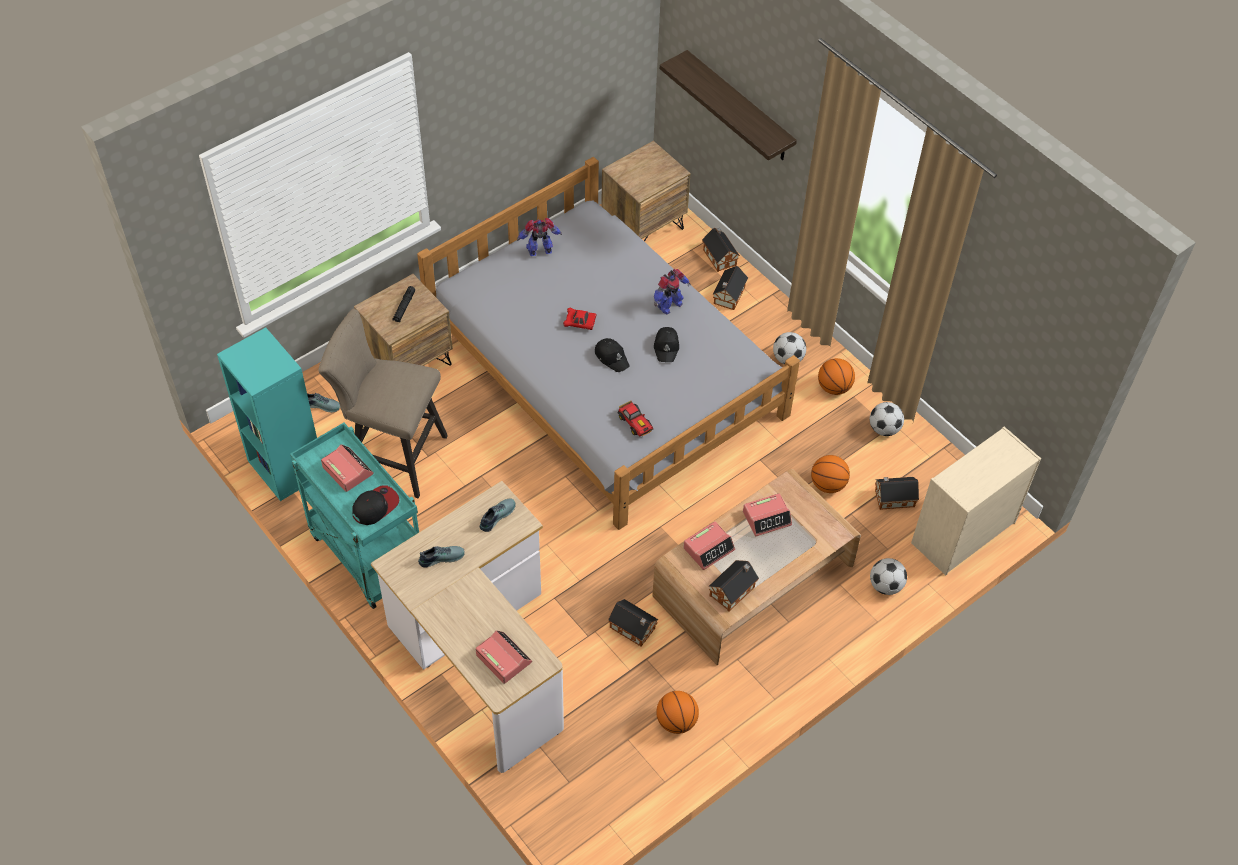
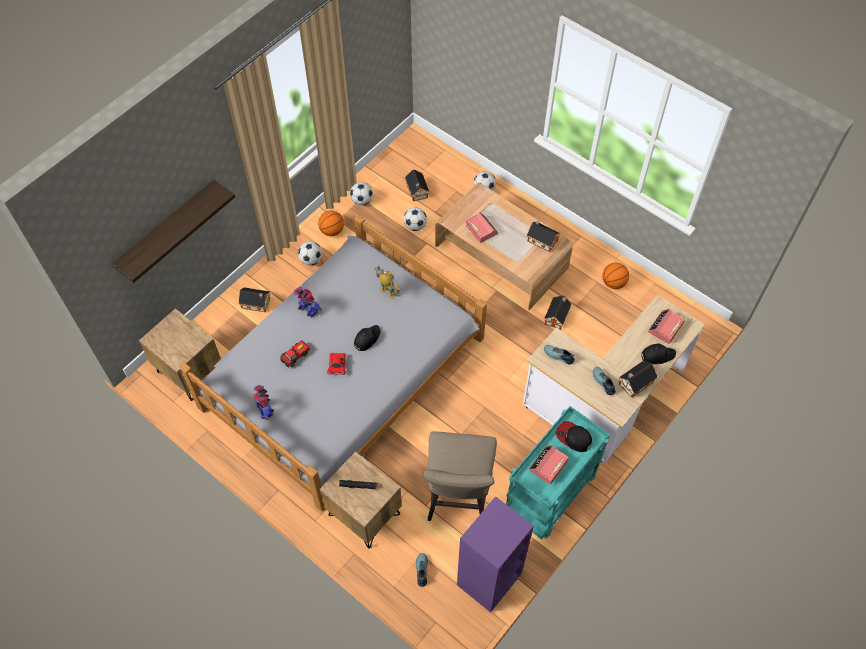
camera: 100 degrees left, 5 degrees up
(285, 467) = (489, 580): turquoise bookcase -> purple bookcase
(635, 424) = (425, 313): toy car -> toy car (296, 355)
(666, 347) = (349, 305): black cap -> black cap (657, 355)
(679, 390) = (388, 292): none -> toy robot
(709, 548) = (514, 257): alarm clock -> none
(719, 256) = (216, 315): toy house -> toy house (634, 383)
(828, 484) = (415, 226): basketball -> football
(962, 533) = (435, 156): beige dresser -> none

